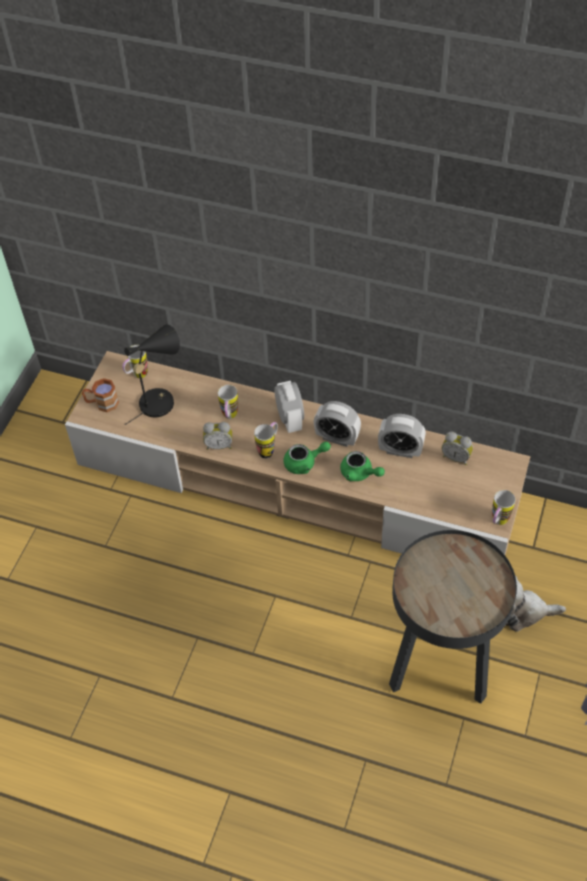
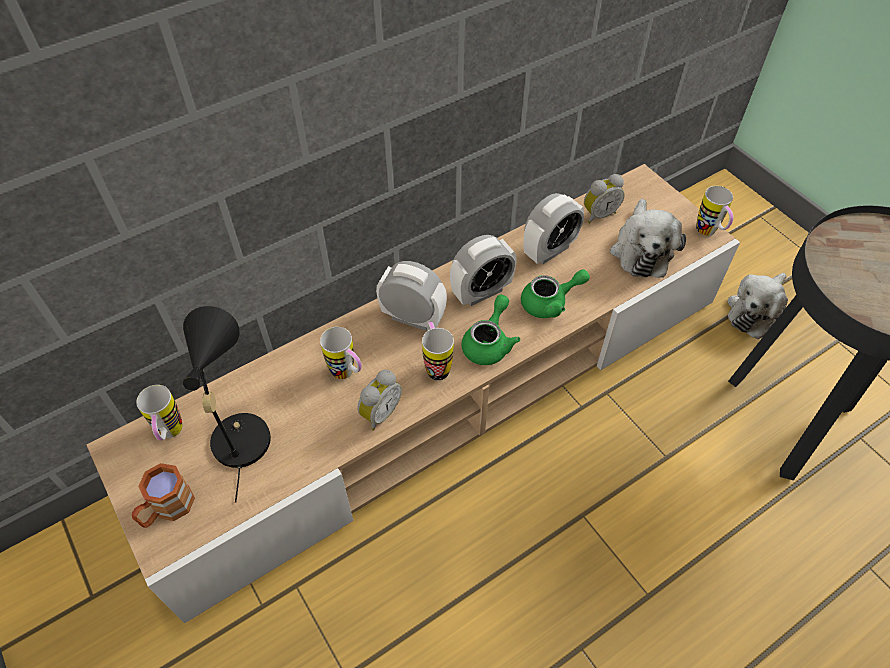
camera: 55 degrees left, 0 degrees up
(447, 494) = (641, 249): none -> plush toy

